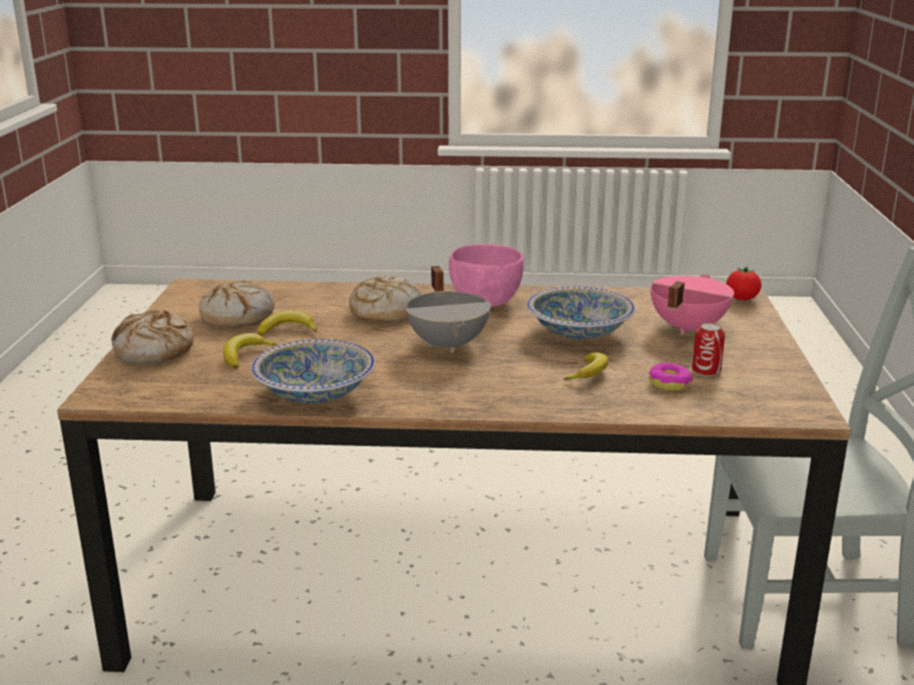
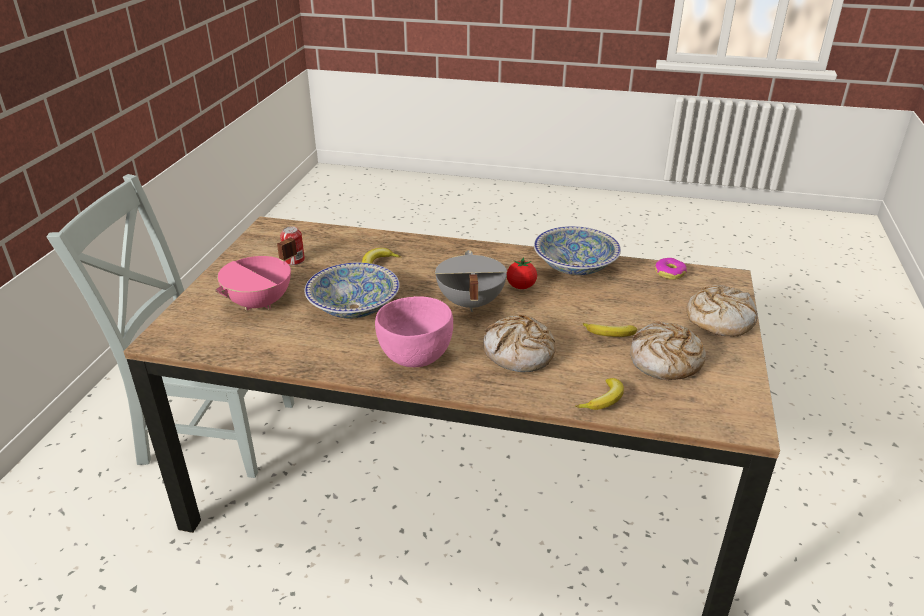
camera: 170 degrees left, 10 degrees up
(245, 355) = (638, 306): banana -> banana (604, 400)
(669, 383) = (330, 252): donut -> donut (669, 273)
(742, 299) = (164, 337): tomato -> tomato (521, 286)

